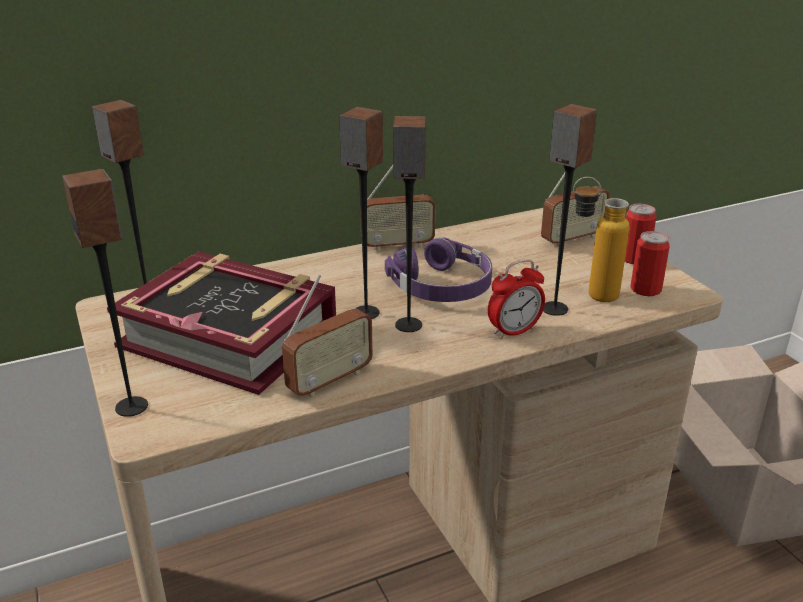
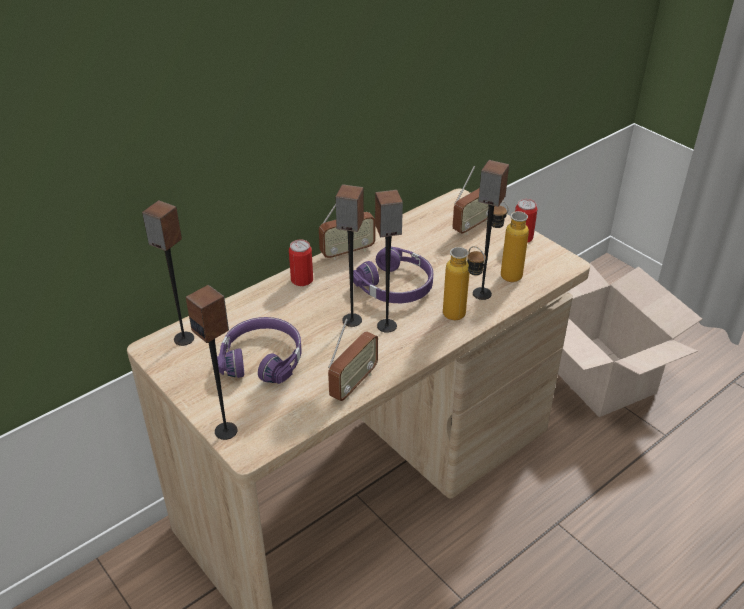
camera: 15 degrees left, 10 degrees up
(229, 336) = (263, 358): book -> purple headphones
(514, 331) = (461, 318): alarm clock -> bottle
(645, 289) = (538, 265): can -> can (302, 280)

